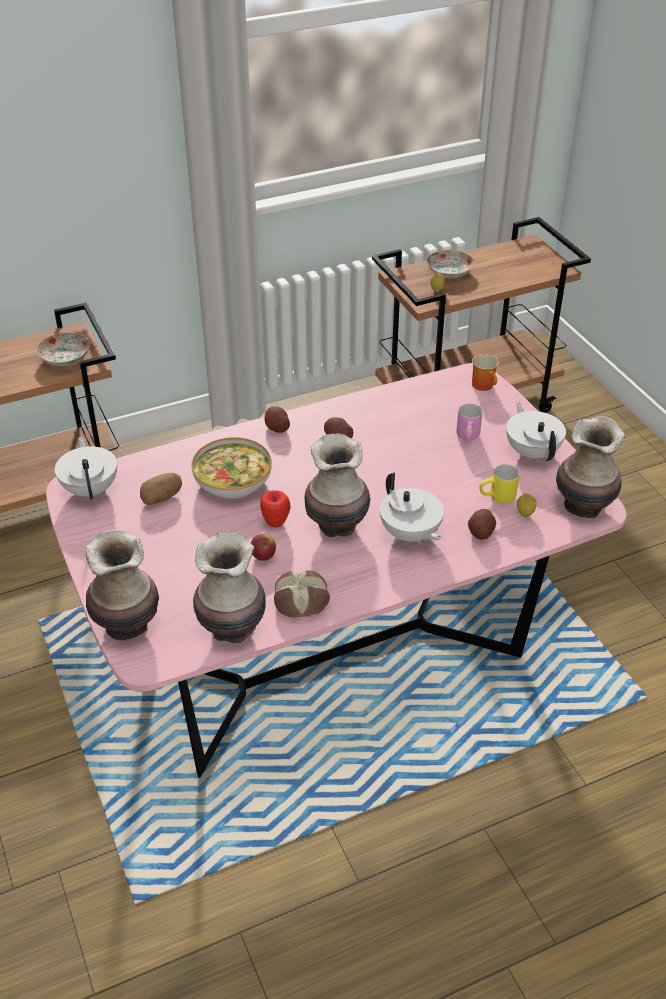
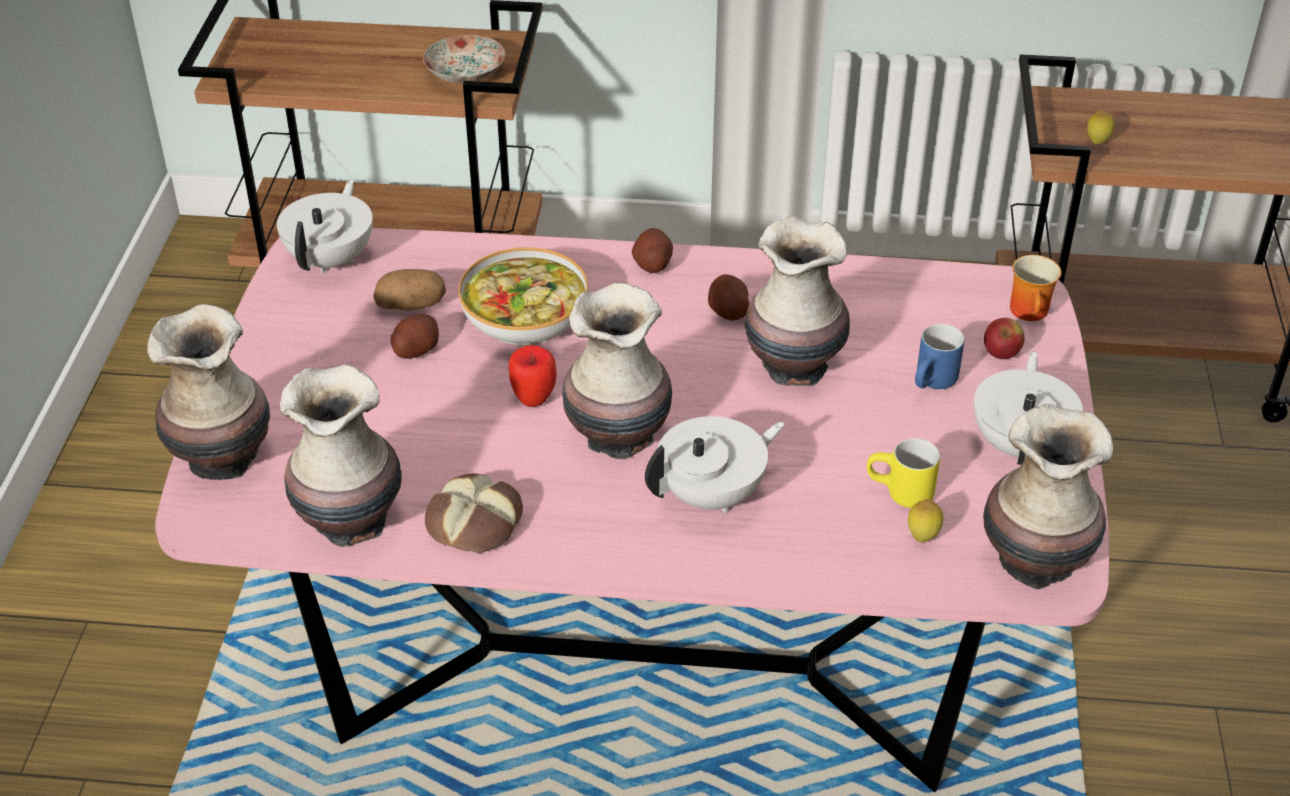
camera: 30 degrees right, 0 degrees up
(263, 557) = (475, 441): apple -> apple (1001, 354)
(395, 455) = (793, 367): none -> vase
(410, 534) = (713, 495): white teapot -> white teapot turned 120 degrees counterclockwise
(449, 272) = (1144, 119): plate -> none
(469, 438) = (934, 384): pink mug -> blue mug
(481, 532) = (826, 535): potato -> potato (416, 350)

